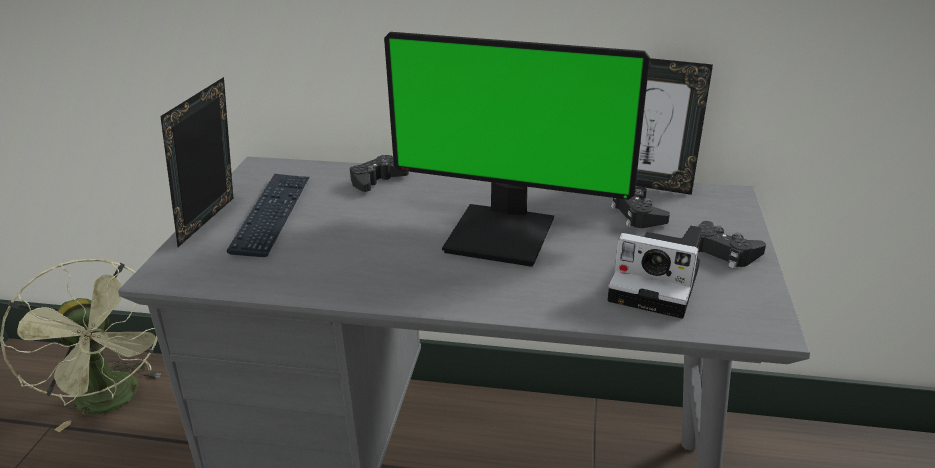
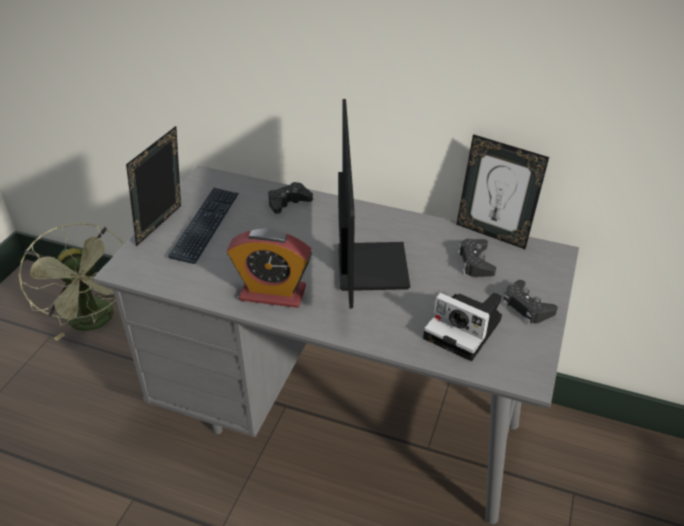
camera: 10 degrees right, 10 degrees up
(385, 277) = (272, 293): none -> alarm clock
(503, 233) = (367, 266): monitor -> monitor turned 120 degrees counterclockwise

